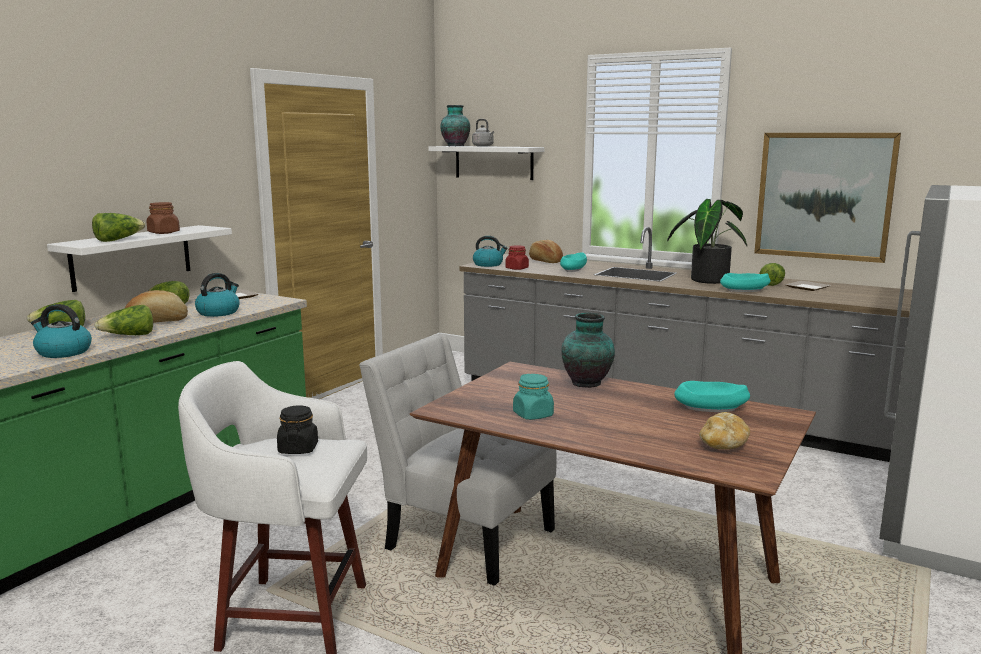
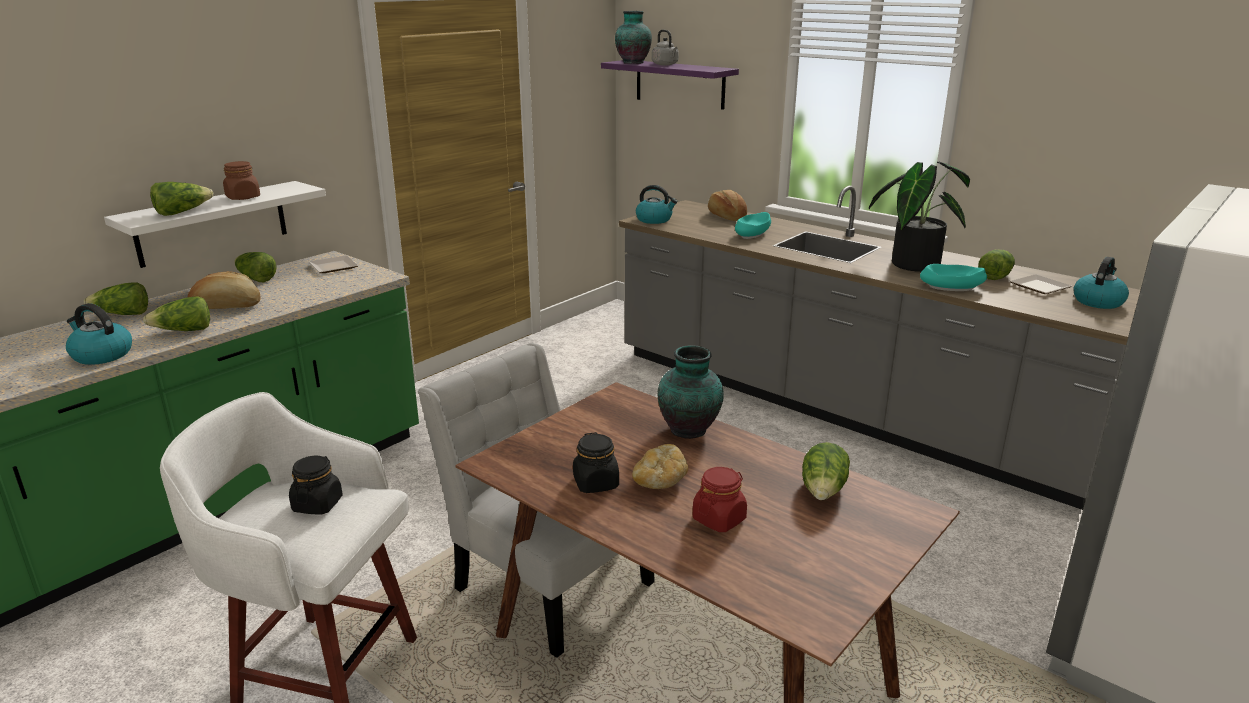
camera: 10 degrees right, 10 degrees up
(218, 312) = (300, 294): kettle -> kettle (1098, 301)
(494, 162) = (679, 84): white shelf -> purple shelf
(517, 268) = (684, 229): red jar -> red jar (719, 519)
(533, 415) = (596, 483): turquoise jar -> black jar
(711, 408) = (823, 491): turquoise bowl -> lettuce
(723, 445) = (805, 565): bread -> bread (660, 481)
(824, 196) = (1086, 159): picture -> none

